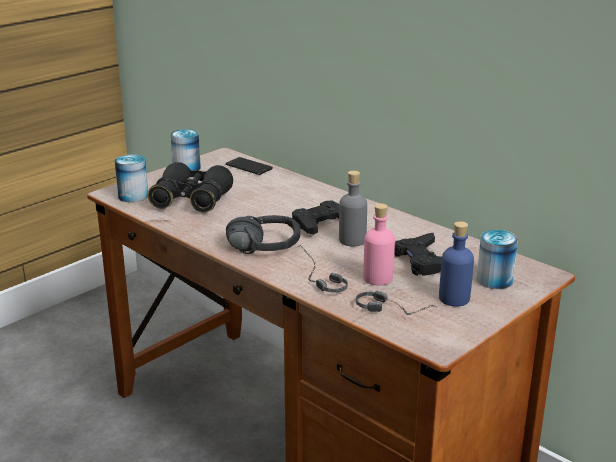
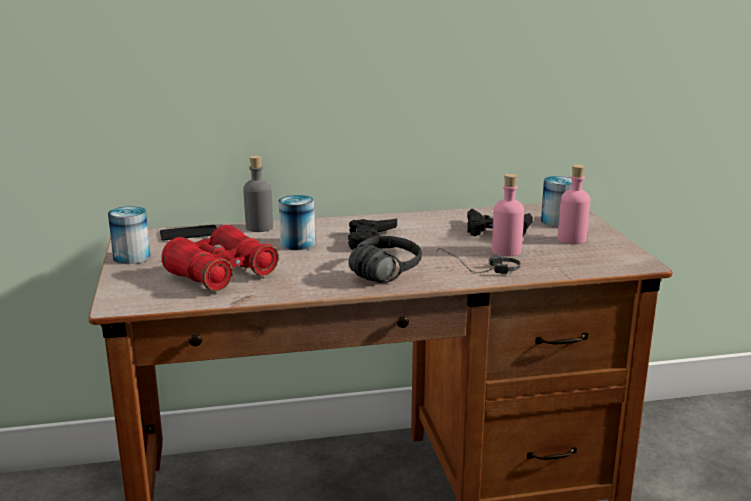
camera: 55 degrees left, 5 degrees down
(133, 196) = (152, 297): can -> can (297, 244)
(191, 201) = (221, 275): black binoculars -> red binoculars
(352, 240) = (423, 240): grey bottle -> grey bottle (259, 227)
(396, 310) = (569, 260): headphones -> none
(454, 298) = (571, 239): blue bottle -> pink bottle

